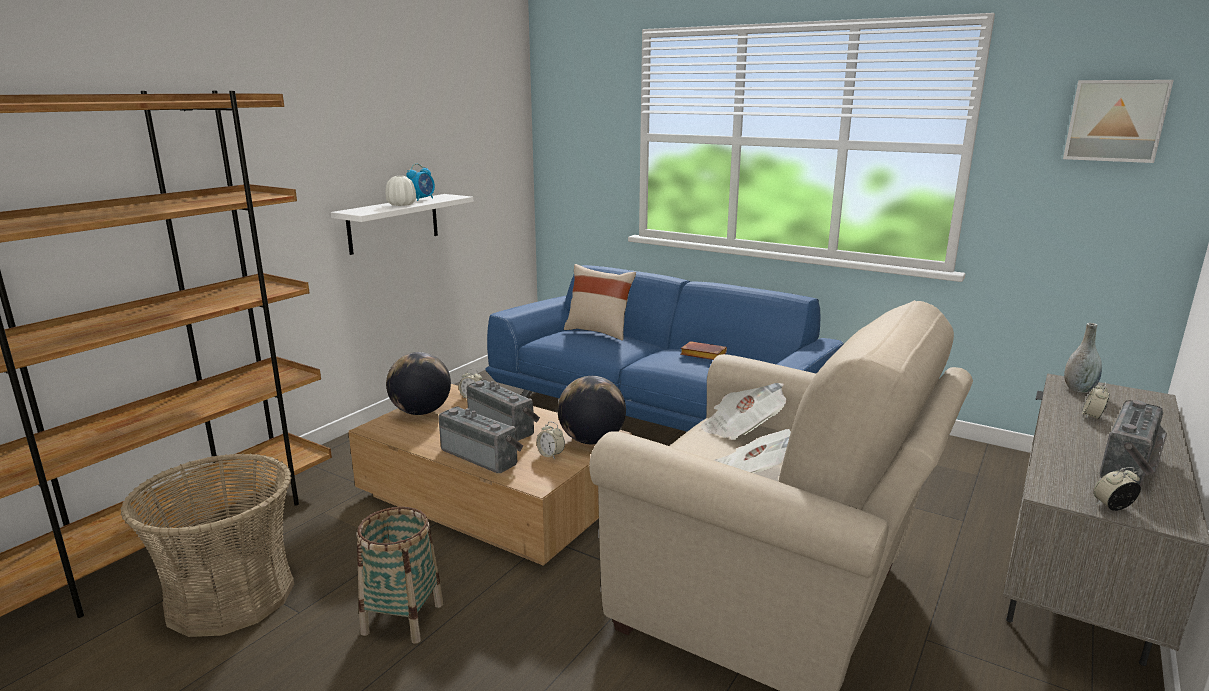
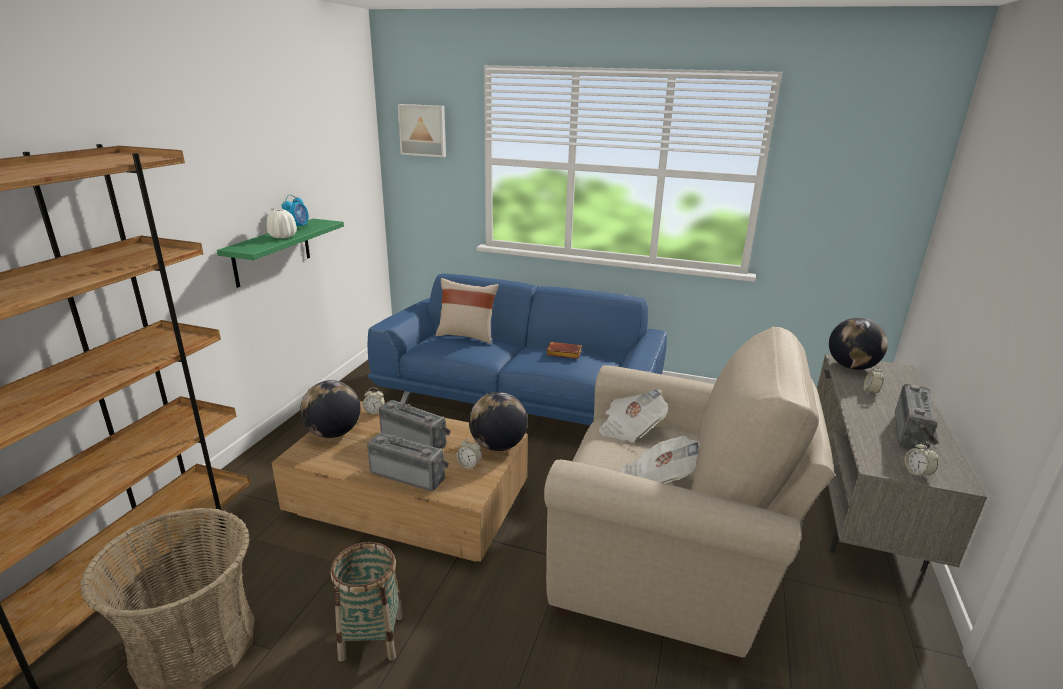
camera: 15 degrees left, 5 degrees up
(393, 223) = (272, 252): white shelf -> green shelf
(1078, 389) = (851, 367): grey vase -> globe
(1112, 507) = (917, 473): alarm clock -> alarm clock turned 75 degrees counterclockwise
(1115, 120) = (867, 160): picture -> picture (423, 130)

